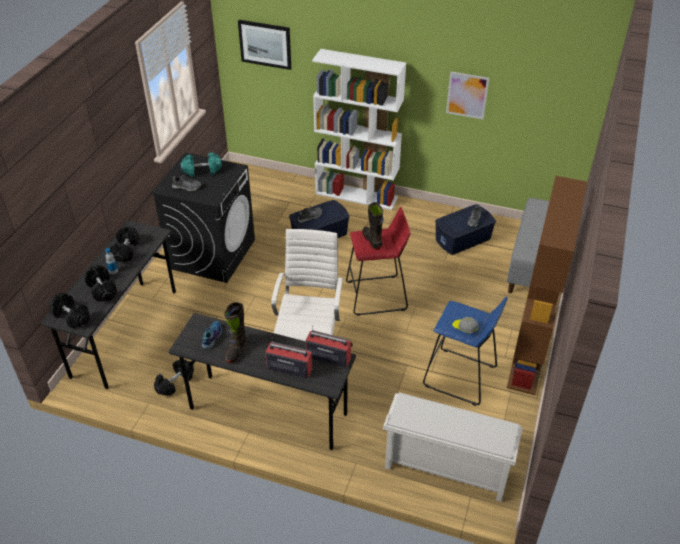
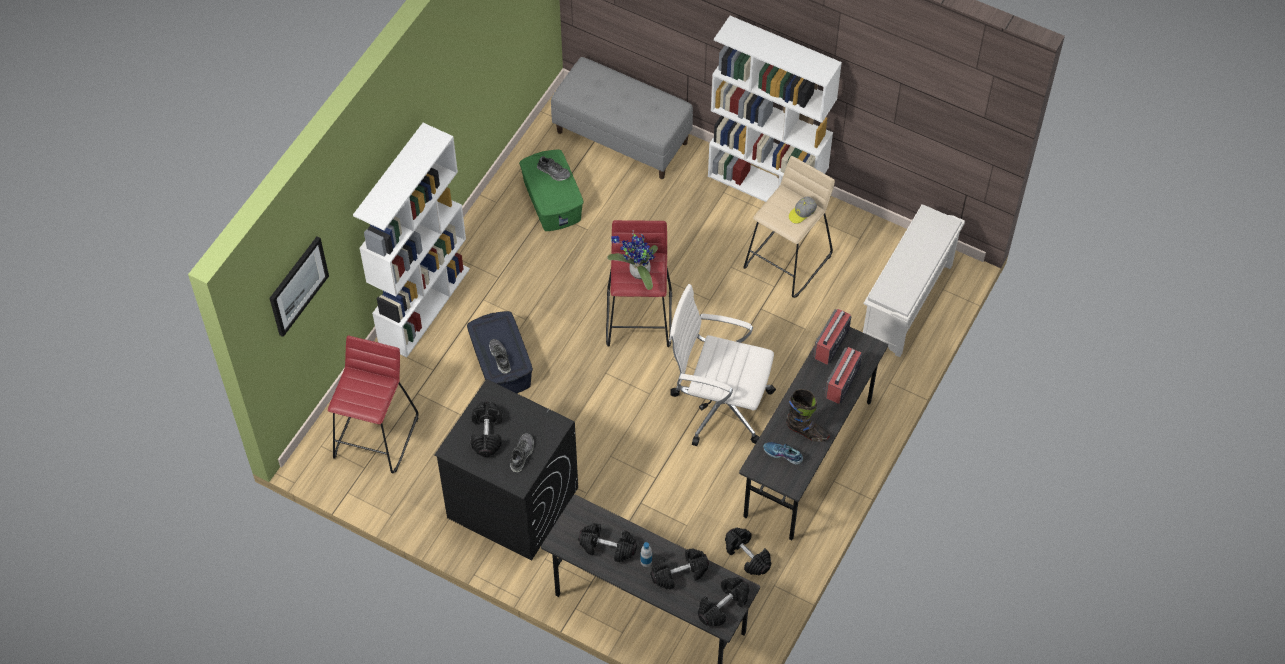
camera: 80 degrees left, 15 degrees up
(202, 171) = (487, 434): turquoise dumbbell -> black dumbbell
(255, 191) = (376, 436): none -> red stool
(372, 240) = (637, 273): black boot -> potted plant
(460, 377) = (788, 261): blue stool -> beige stool
(463, 239) = (552, 200): blue storage box -> green storage box
(467, 95) = (467, 82): picture -> none
(529, 355) = (767, 187): brown bookcase -> white bookcase

